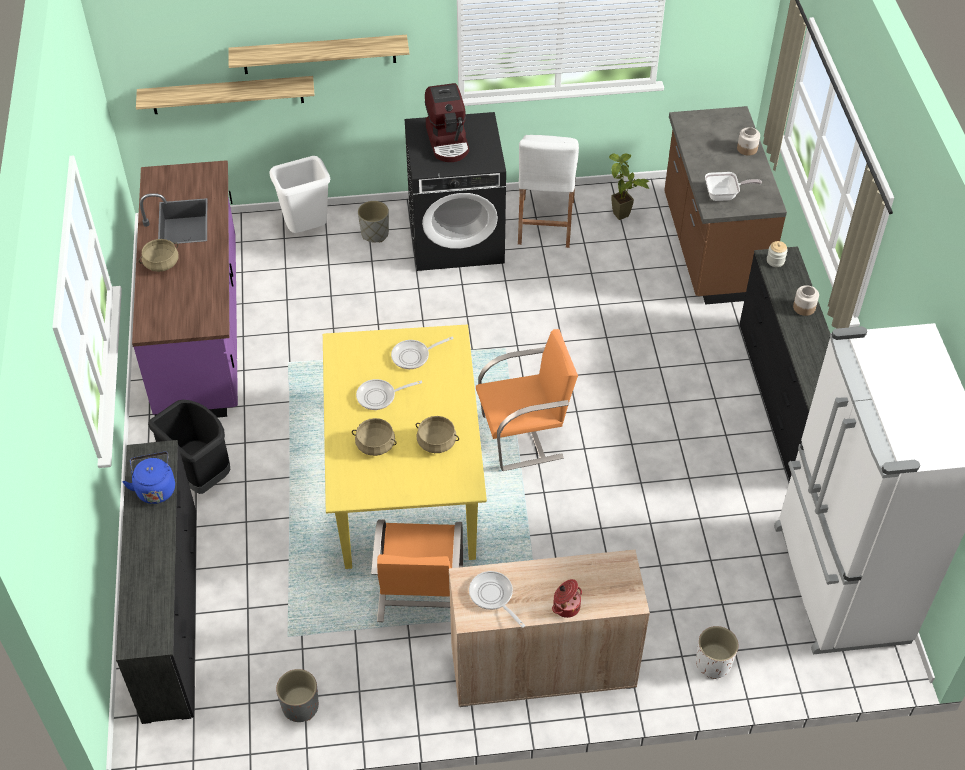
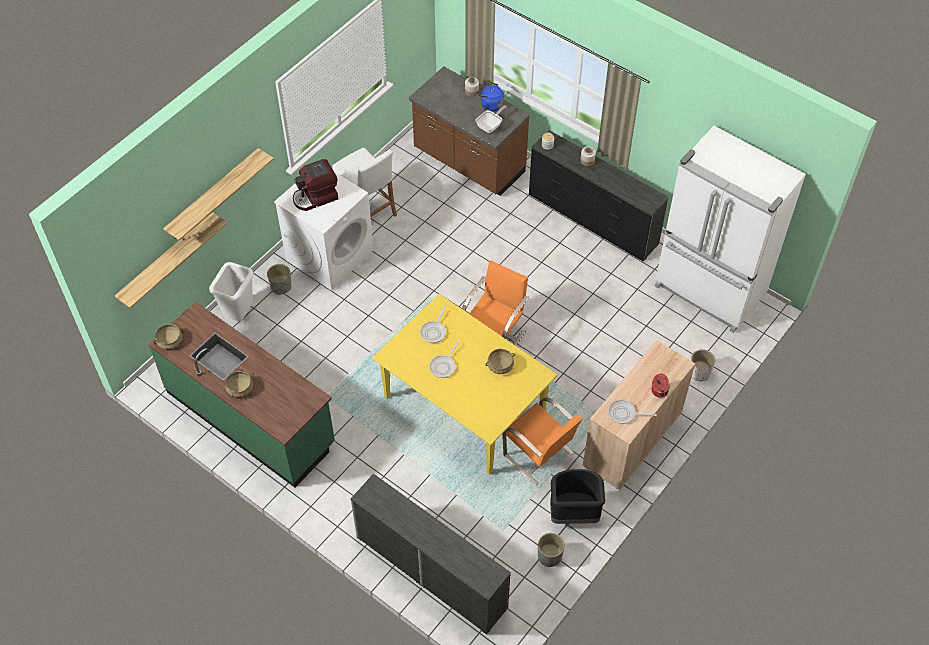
camera: 45 degrees left, 5 degrees up
(155, 488) = (395, 506): blue kettle -> blue kettle (490, 104)
(199, 474) = (354, 493): black trash can -> black trash can (573, 513)
(201, 329) = (251, 417): purple counter -> green counter
(375, 445) = (473, 392): beige cooking pot -> beige cooking pot (170, 341)
(448, 141) = (316, 197): coffee machine -> coffee machine turned 120 degrees clockwise
(457, 238) = (330, 254): black washing machine -> white washing machine
(622, 219) = (405, 178): potted plant -> none

